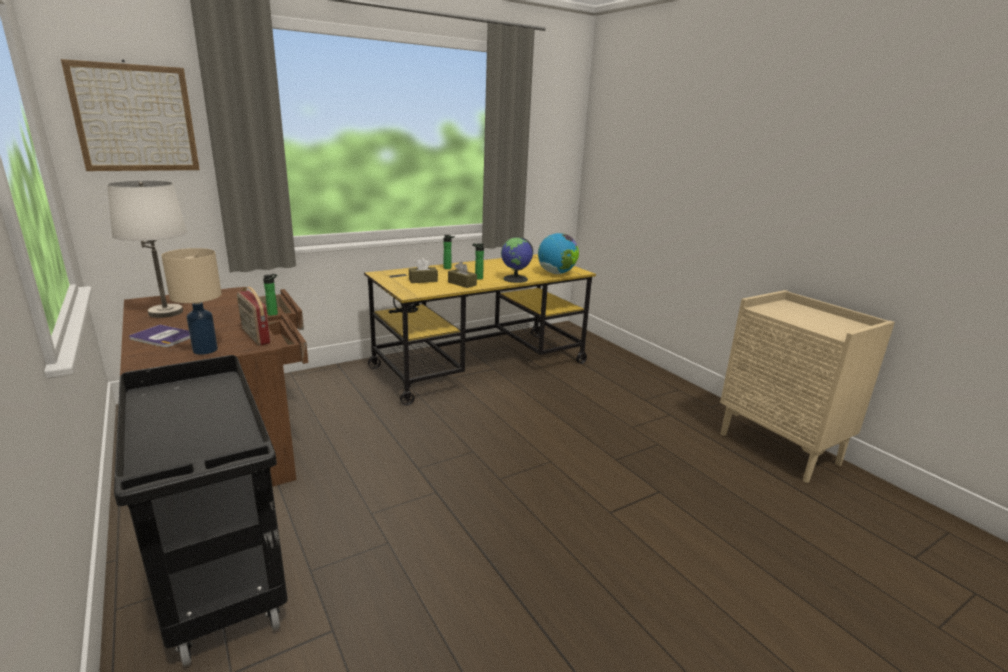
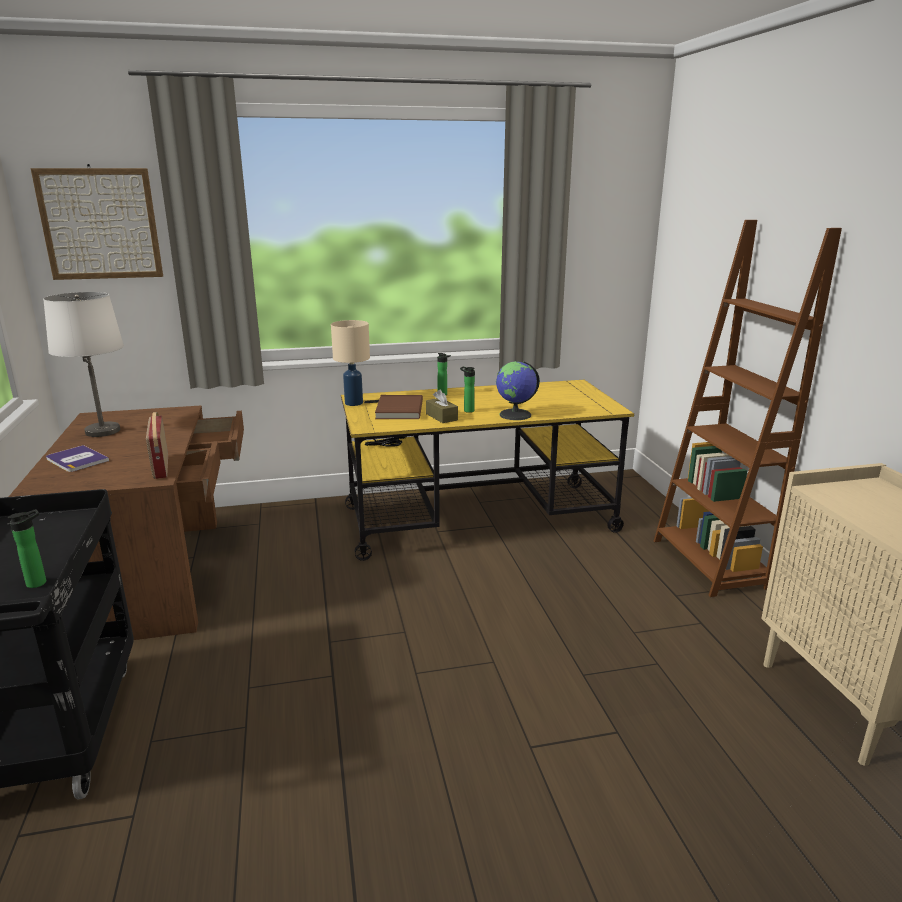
camera: 20 degrees right, 0 degrees up
(205, 350) = (101, 478): beige table lamp -> beige table lamp (353, 403)
(274, 314) = (221, 439): bottle -> bottle (39, 582)
(423, 280) = (398, 409): brown tissue box -> brown book
(556, 273) = (578, 410): globe -> none
(653, 376) = (709, 563): none -> brown bookcase

